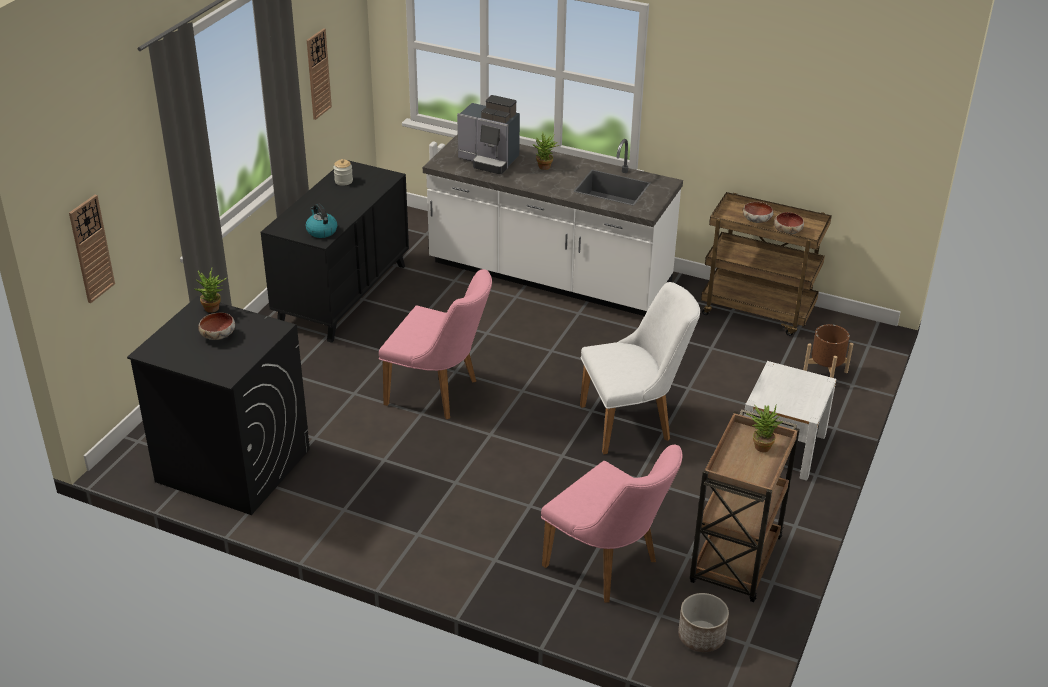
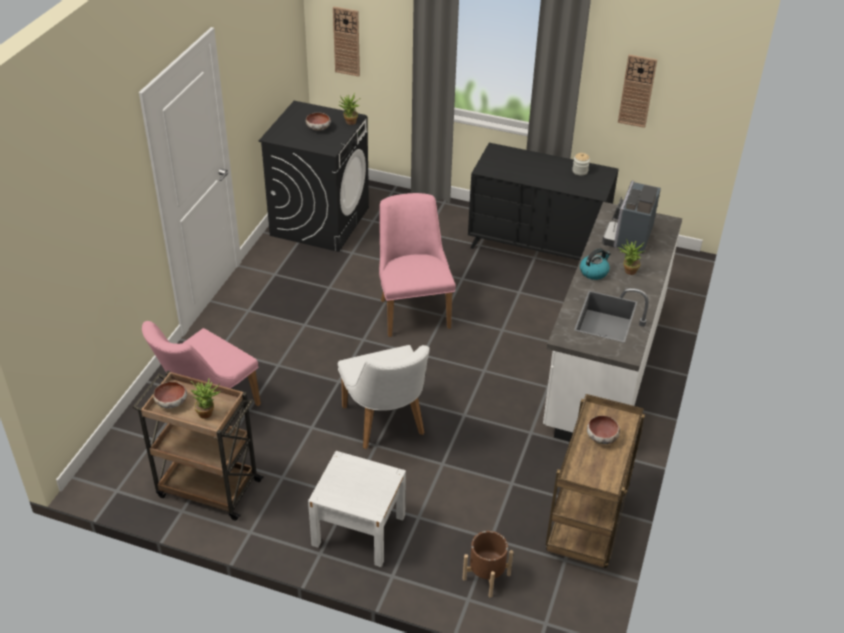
camera: 85 degrees right, 5 degrees up
(321, 231) = (496, 168): kettle -> kettle (594, 272)
(440, 393) = (412, 309): pink chair -> pink chair turned 150 degrees clockwise
(701, 637) = (127, 463): planter -> none
(787, 231) = (585, 461): bowl -> bowl (172, 402)

